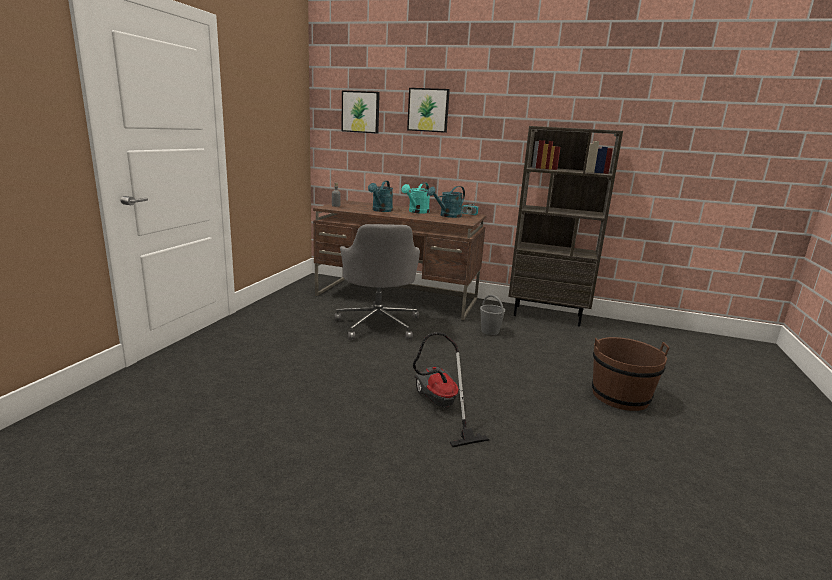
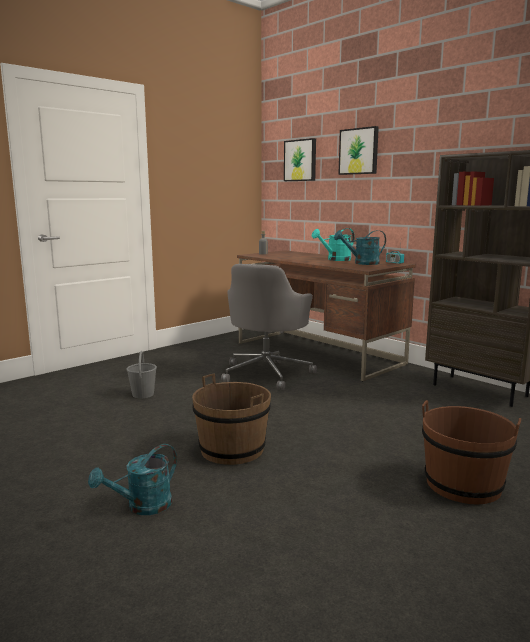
camera: 30 degrees right, 5 degrees down
(381, 210) = (298, 258): turquoise watering can -> turquoise watering can (142, 507)
(439, 407) = (232, 449): vacuum cleaner -> brown bucket
(490, 331) = (381, 395): grey bucket -> grey bucket (143, 394)

